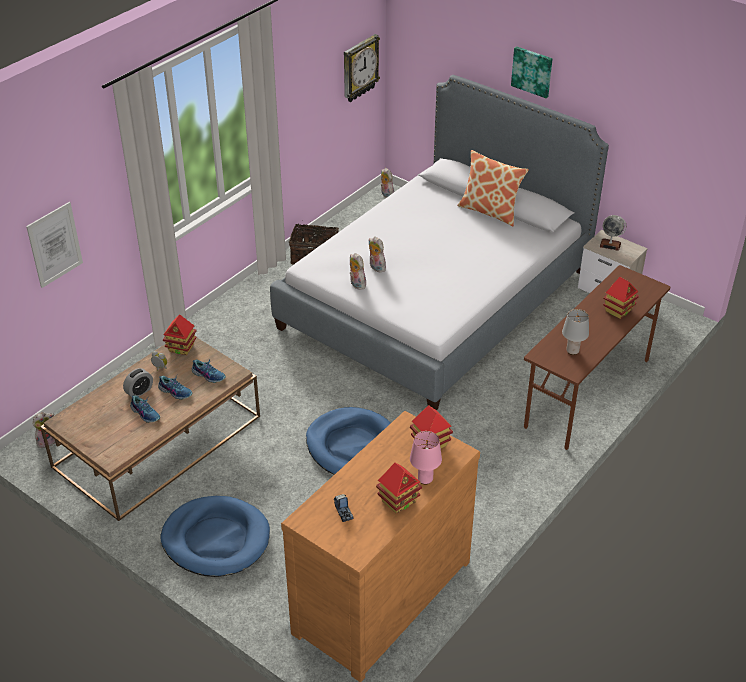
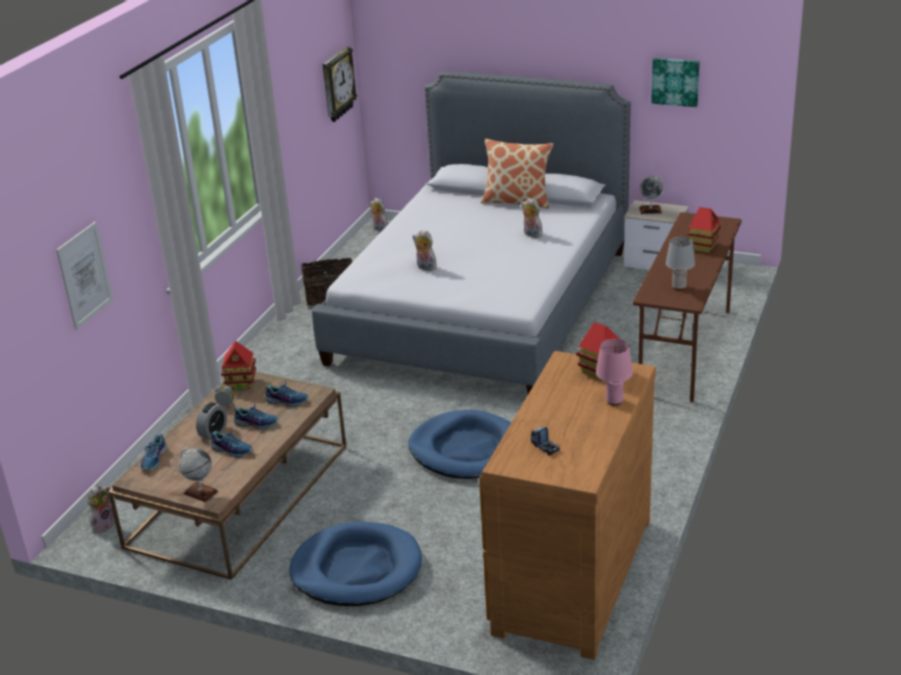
camera: 15 degrees left, 10 degrees down
(84, 406) = (154, 459): none -> shoe
(104, 449) = (200, 492): none -> globe
(356, 284) = (412, 285): plush toy -> plush toy (531, 234)
(398, 501) = (598, 425): toy house -> none
(532, 71) = (532, 45): picture -> picture (675, 81)

